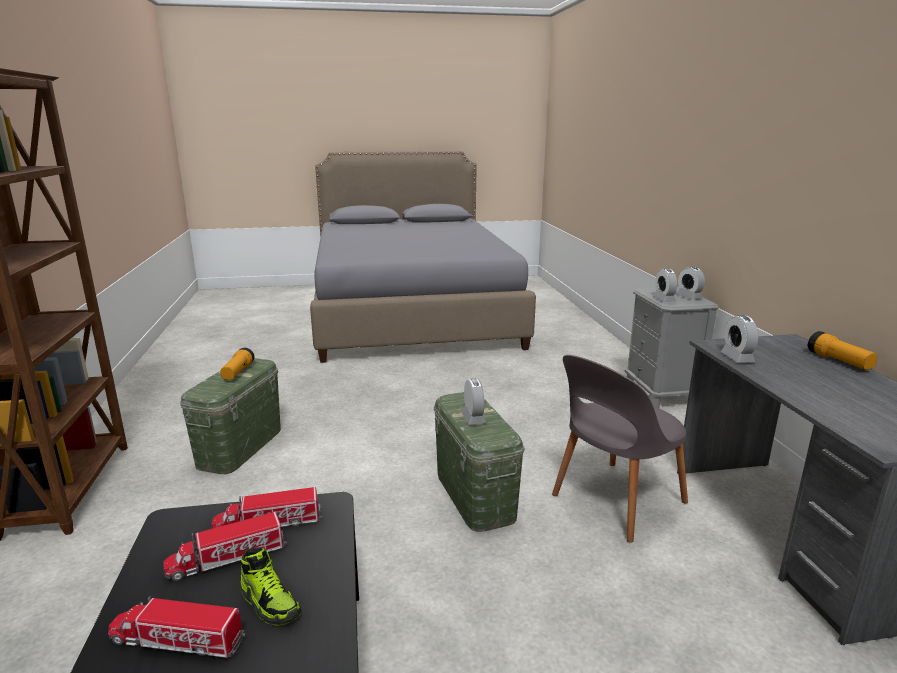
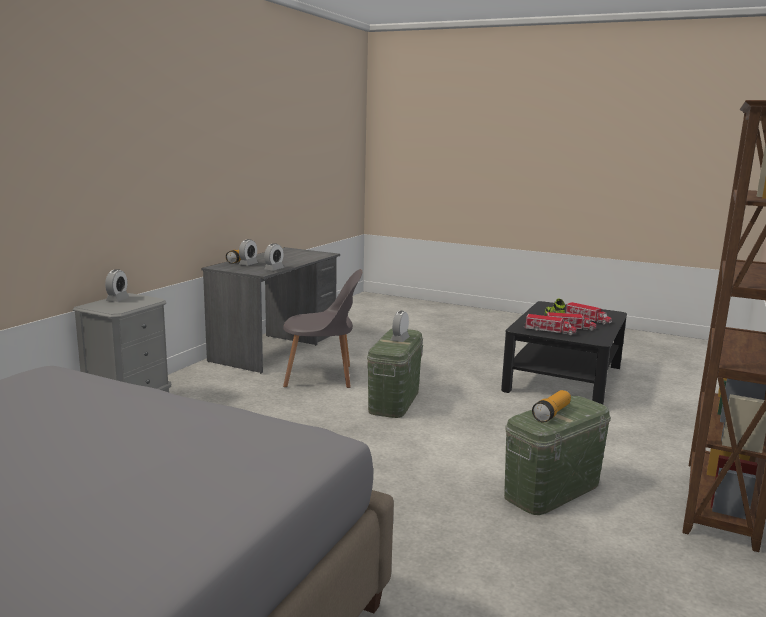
camera: 145 degrees left, 5 degrees down
(663, 299) = (143, 302): alarm clock -> alarm clock (248, 264)

